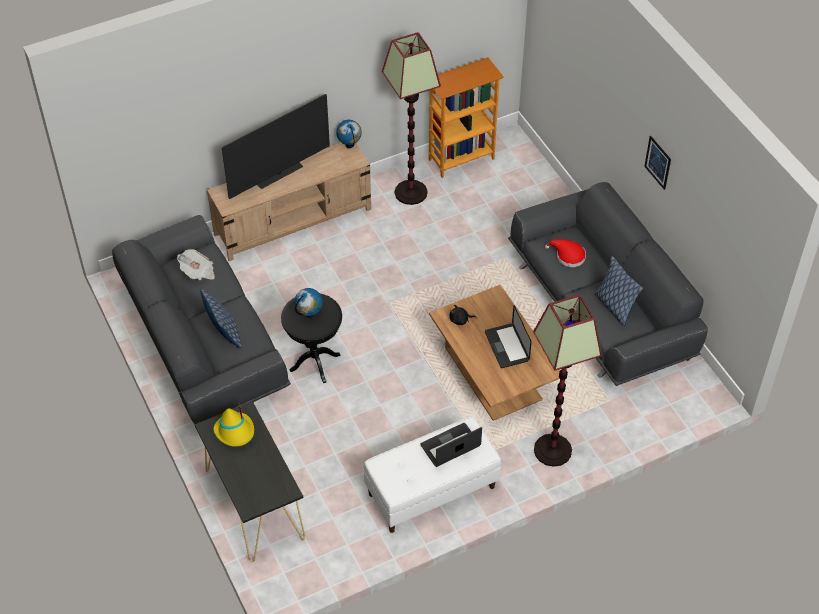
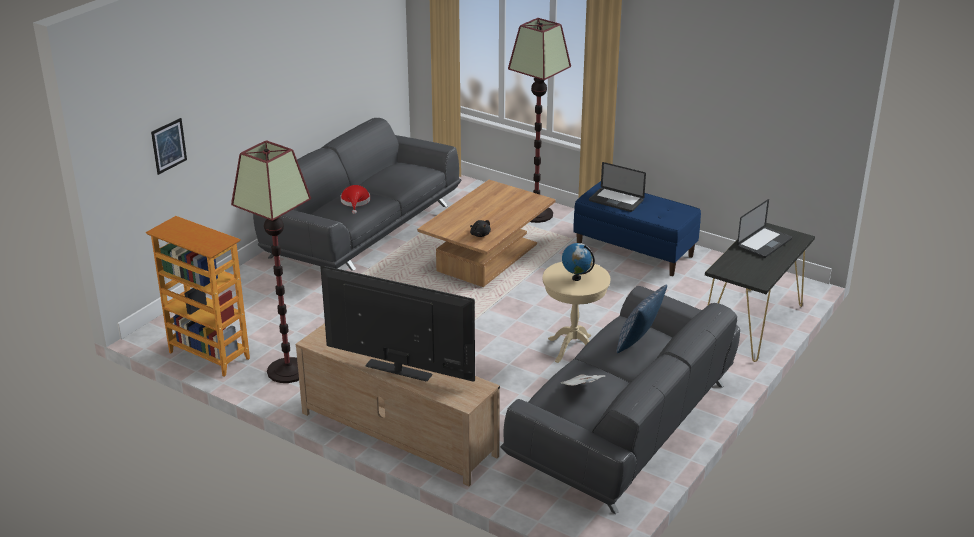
camera: 120 degrees left, 20 degrees down
(235, 431) = (745, 268): yellow hat -> none
(315, 362) = (573, 348): black side table -> beige side table
(349, 145) = (309, 341): globe -> none
(431, 491) = (635, 251): white bench -> blue bench
(506, 346) = (486, 207): laptop -> laptop (764, 243)
(614, 306) = (396, 172): pillow -> none
(658, 162) = (295, 75): picture -> picture (169, 146)

